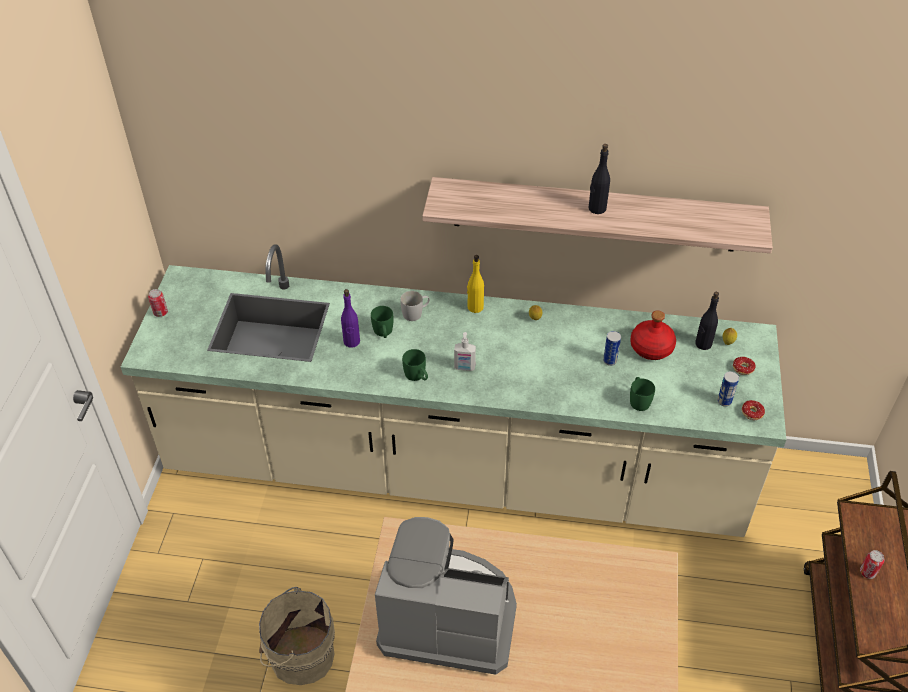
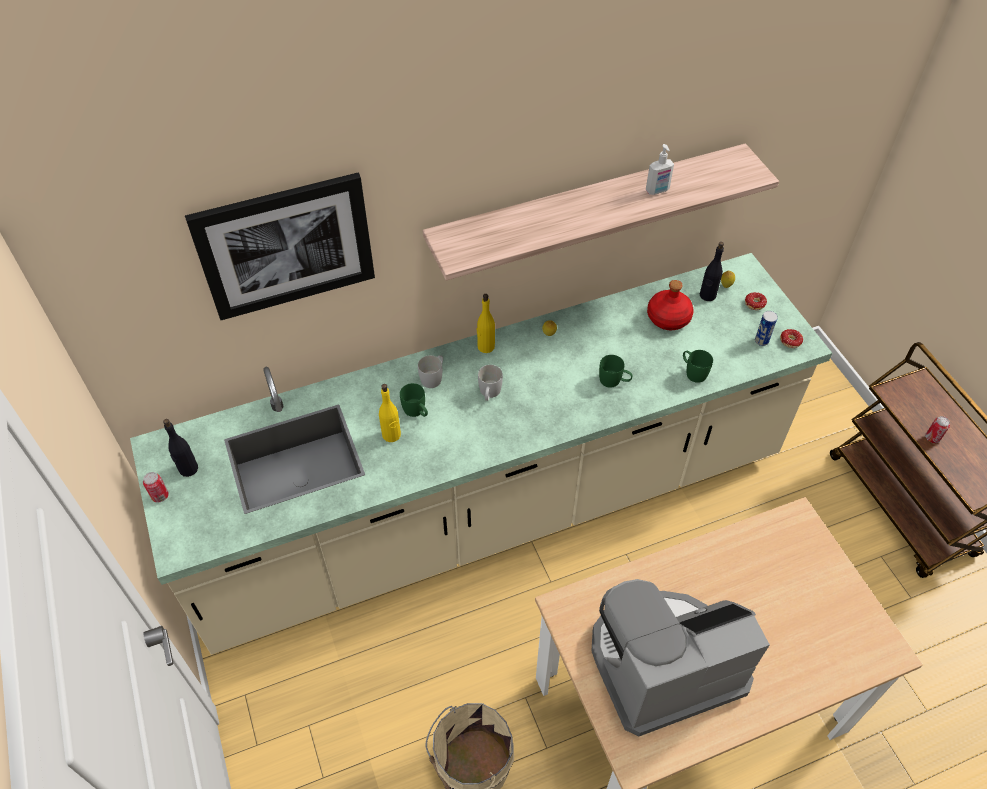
camera: 30 degrees left, 5 degrees up
(313, 148) = (285, 245): none -> picture
(351, 342) = (391, 435): purple bottle -> yellow bottle
(417, 376) = (482, 441): green mug -> green mug (614, 381)
(450, 344) = (489, 393): none -> white mug
(464, 367) = (519, 412): soap dispenser -> soap dispenser (657, 191)
(597, 208) = (604, 202): black bottle -> black bottle (188, 469)
(610, 361) = (642, 346): can -> none

